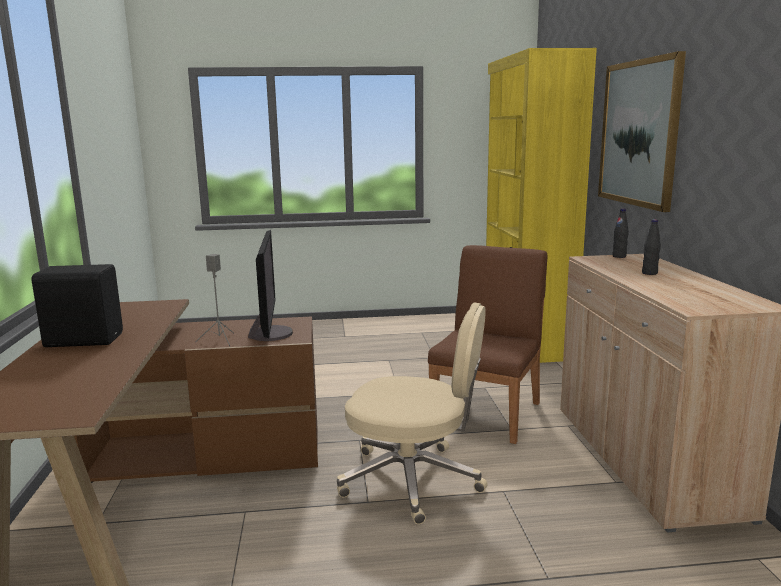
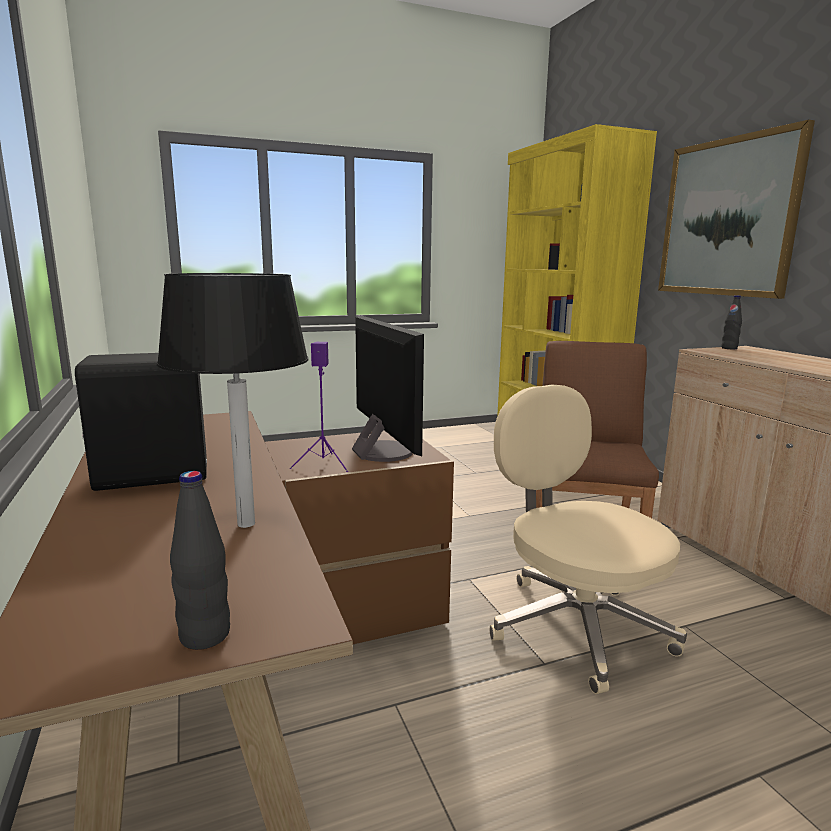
camera: 15 degrees left, 0 degrees up
(105, 371) = (246, 523): none -> black table lamp
(220, 340) = (324, 464): grey speaker -> purple speaker
(414, 480) = (575, 625): beige office chair -> beige office chair turned 120 degrees counterclockwise
(649, 273) = (800, 361): black bottle -> black bottle (205, 636)

